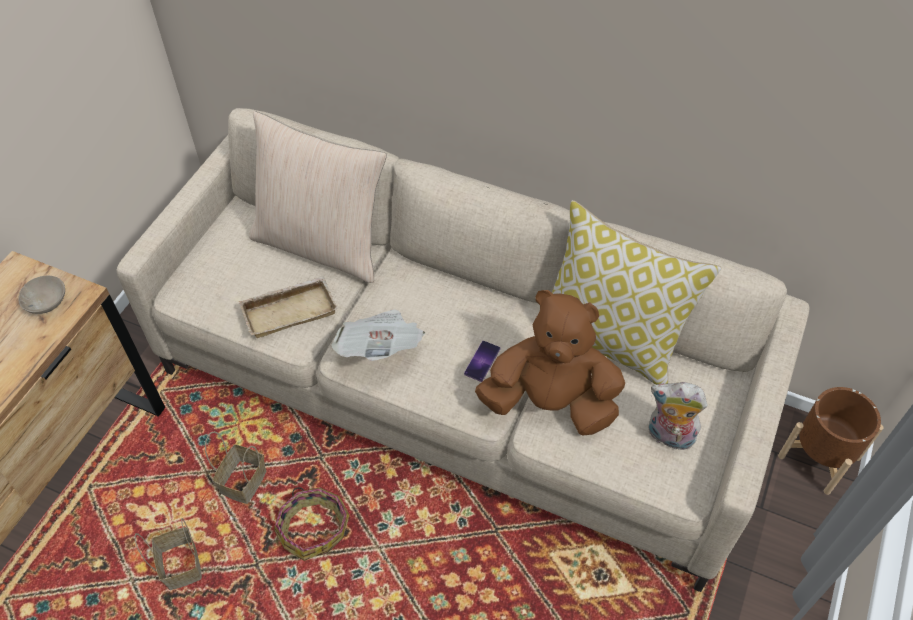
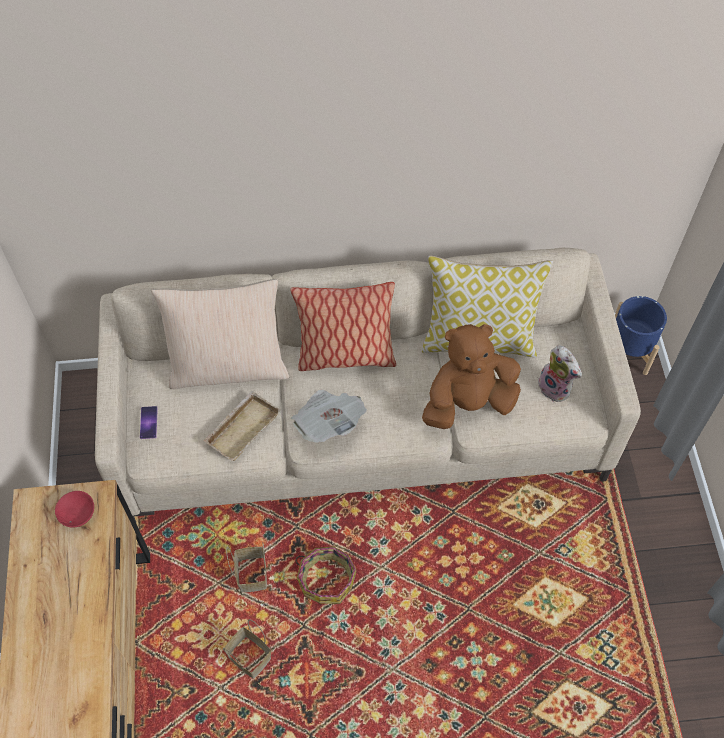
camera: 30 degrees left, 5 degrees up
(48, 302) = (78, 513): beige bowl -> red bowl
(447, 288) = (345, 356): none -> pillow
(482, 361) = (405, 397): phone -> phone (148, 422)
(668, 437) = (556, 388): plush toy -> plush toy turned 120 degrees counterclockwise
(818, 456) = (627, 351): brown planter -> blue planter

